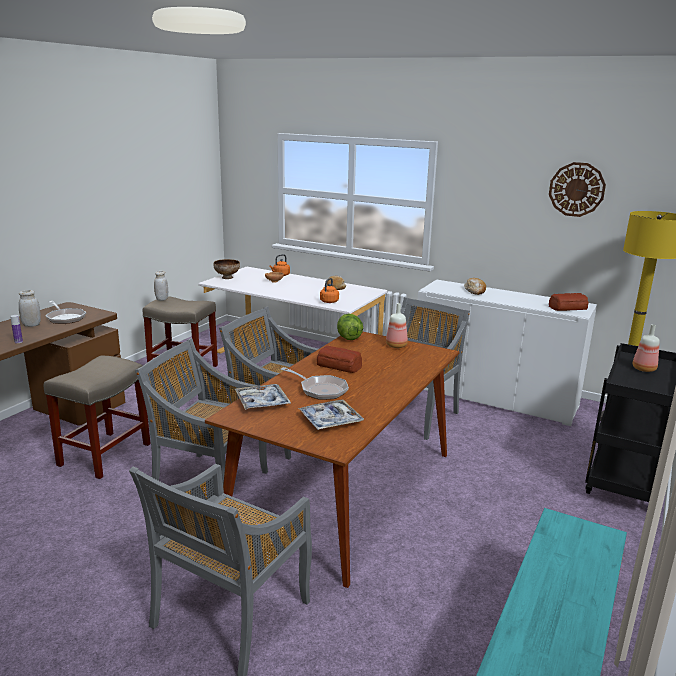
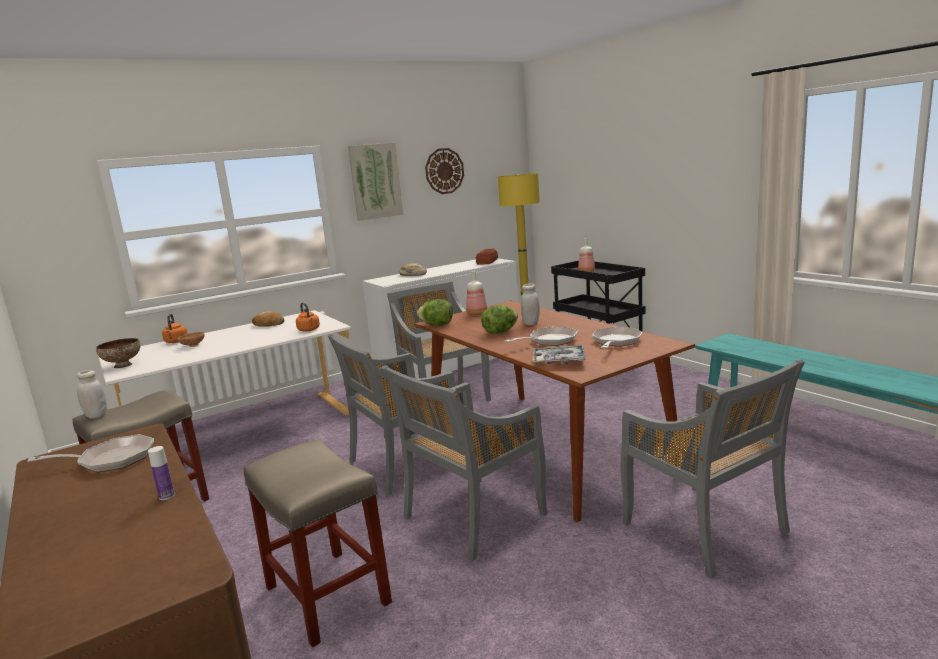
camera: 60 degrees left, 5 degrees down
(31, 325) = (94, 488): white jar -> white jar (531, 323)
(330, 420) = (616, 342): tray -> frying pan
(338, 365) = (500, 332): bread -> lettuce
(487, 186) = (375, 181): none -> picture

